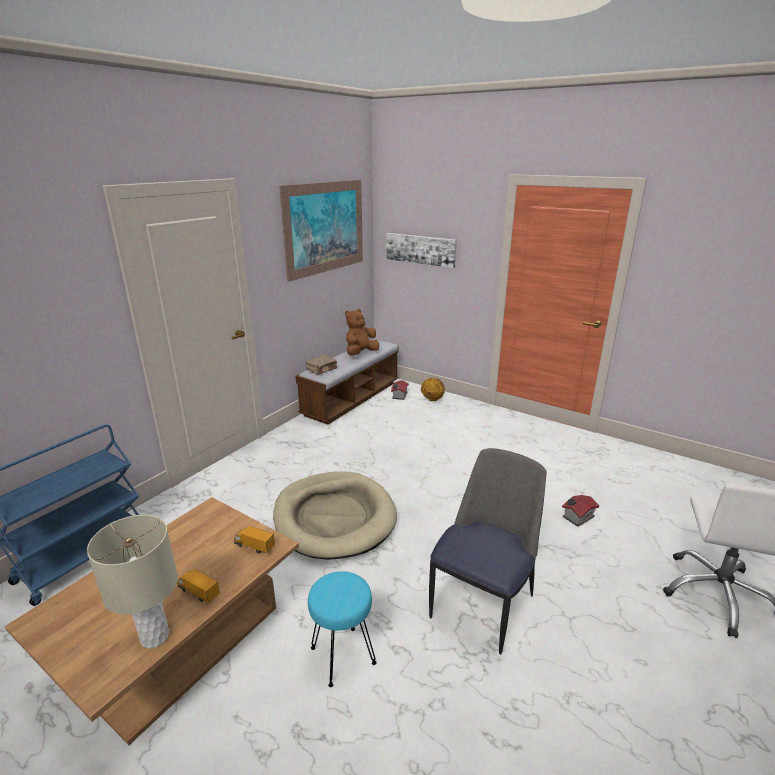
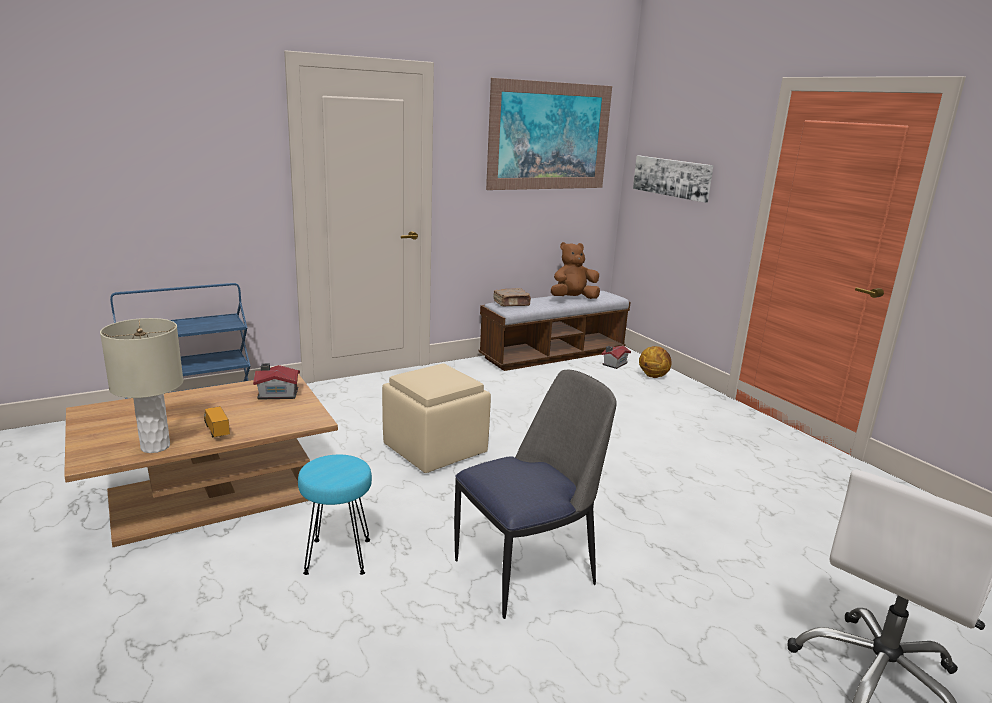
camera: 25 degrees right, 5 degrees down
(254, 547) = (295, 416): toy truck -> none
(334, 517) = (435, 449): beige dog bed -> beige ottoman
(577, 516) = (738, 534): toy house -> toy house (277, 393)

